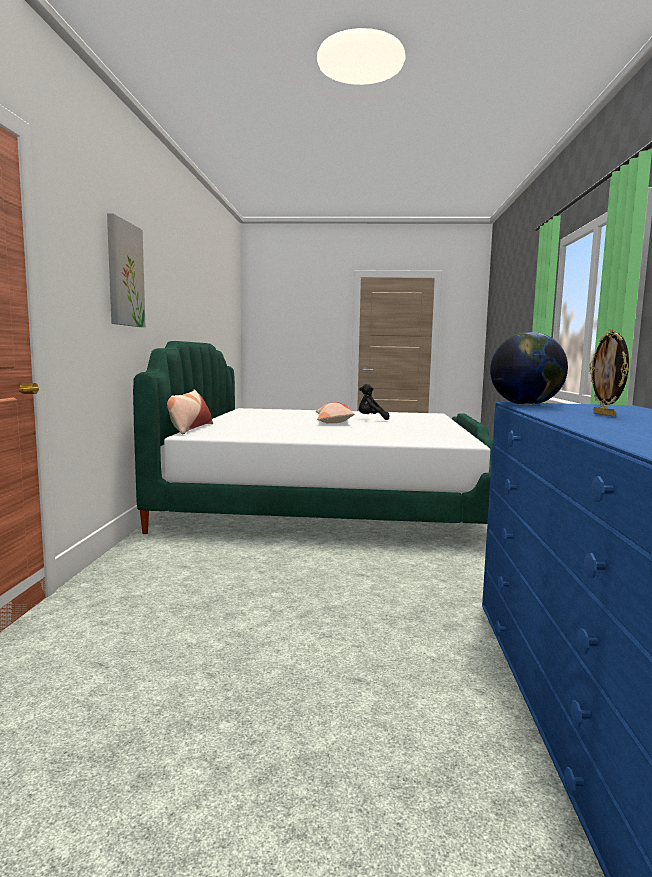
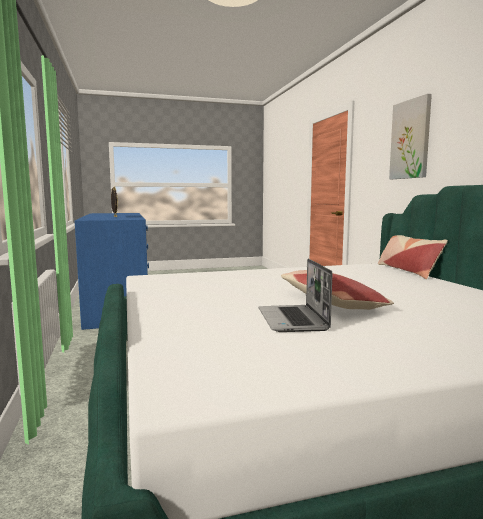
camera: 160 degrees right, 0 degrees up
(372, 419) = (293, 320): black plush toy -> laptop
(525, 405) = (134, 218): globe -> none

